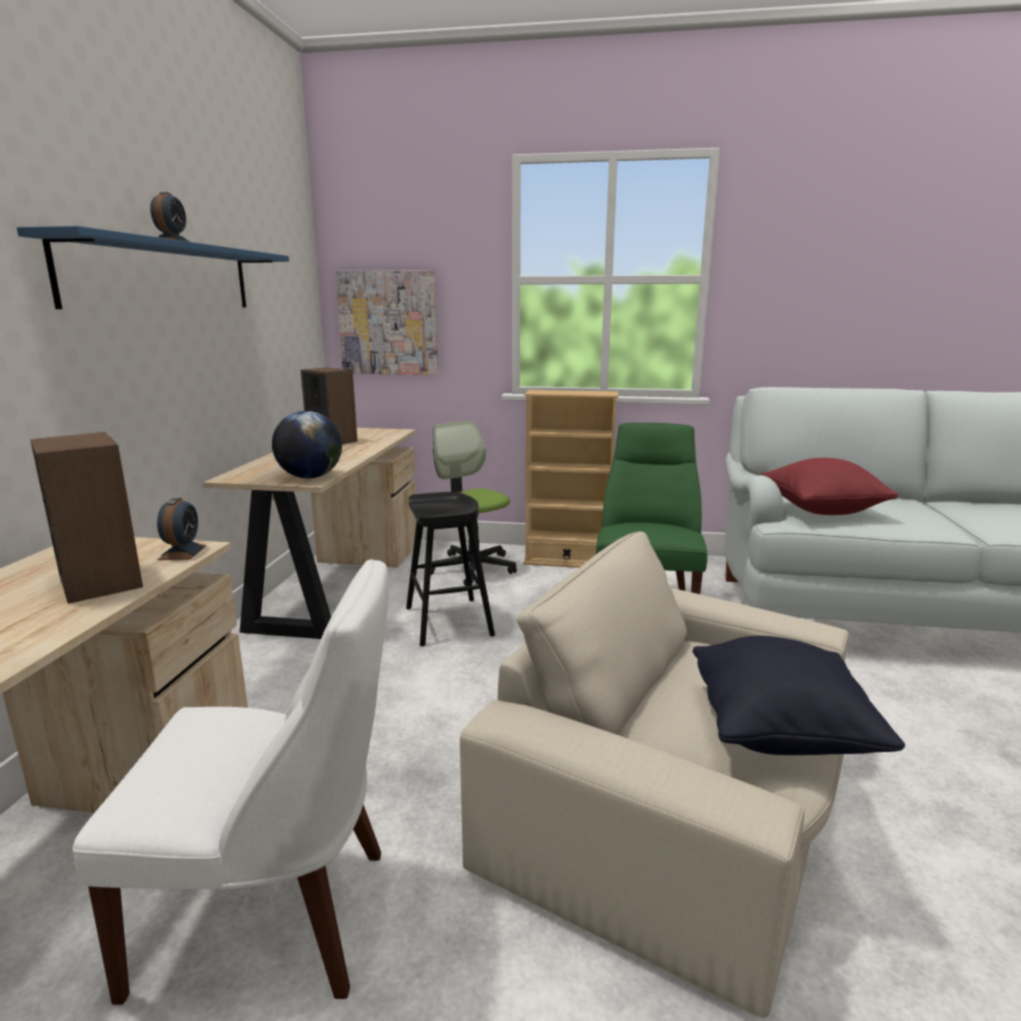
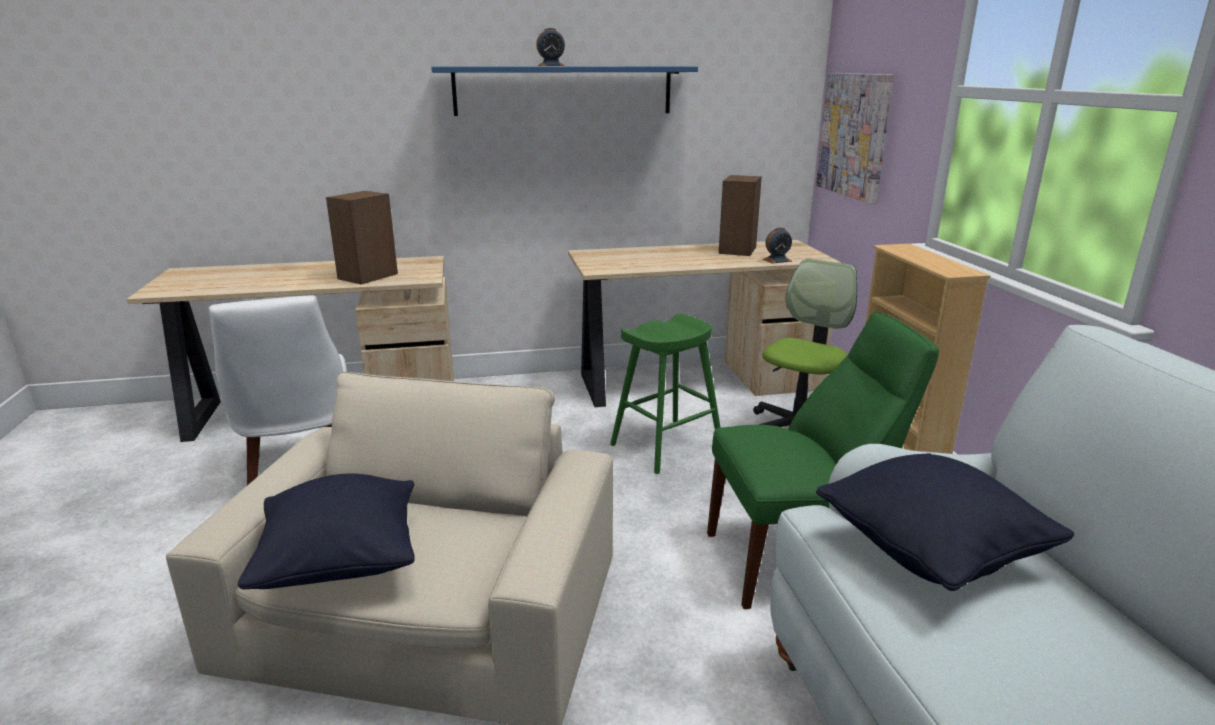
camera: 70 degrees right, 5 degrees up
(182, 552) = (418, 278): alarm clock -> alarm clock (777, 260)
(310, 477) = (607, 268): globe -> none
(448, 621) = (666, 446): black stool -> green stool
(821, 510) = (930, 553): red pillow -> black pillow

